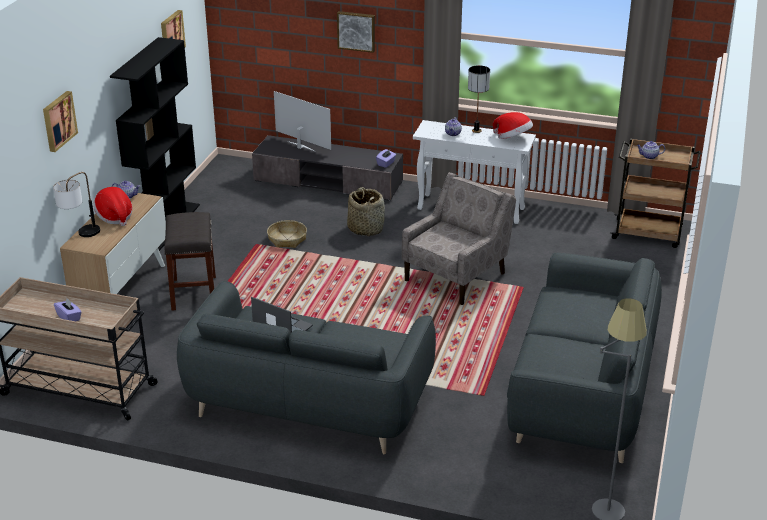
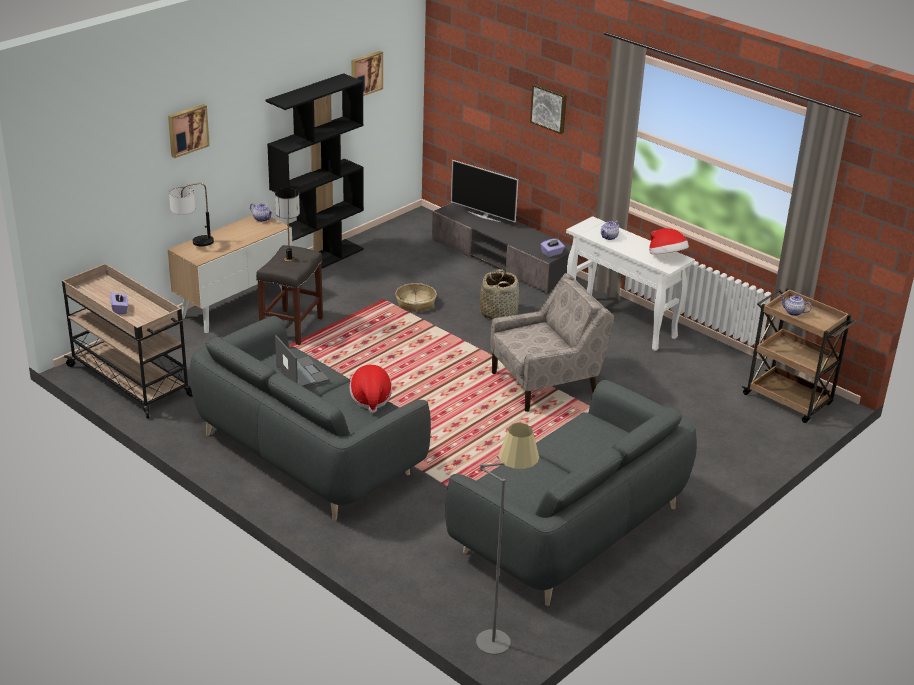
camera: 25 degrees right, 0 degrees up
(115, 217) = (235, 234): hat -> hat (370, 399)
(301, 147) = (484, 216): television -> television turned 150 degrees clockwise
(476, 130) = (636, 240): table lamp -> table lamp (289, 259)

